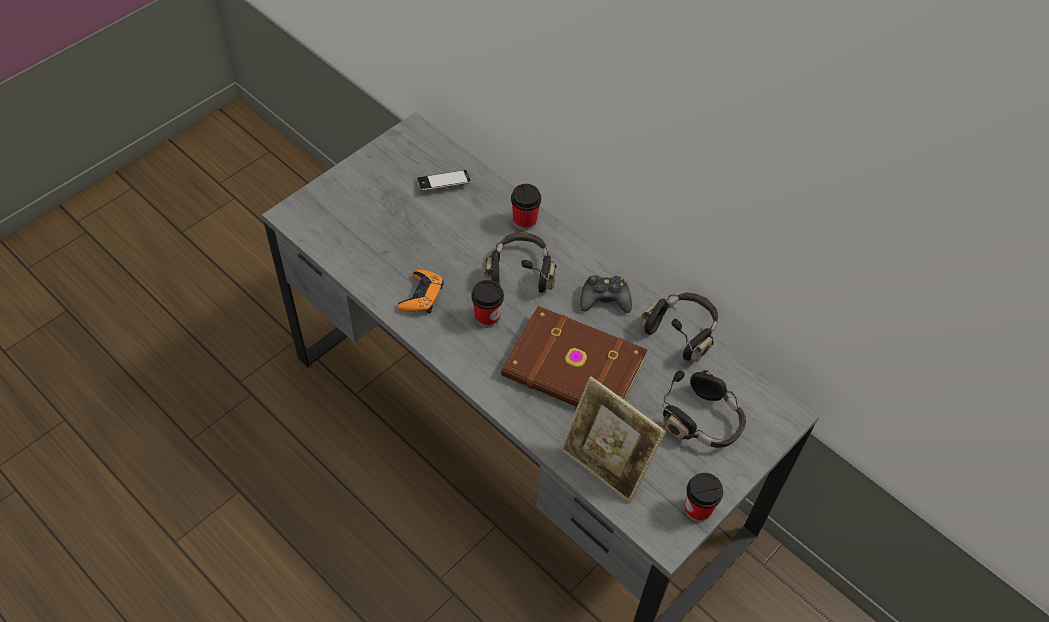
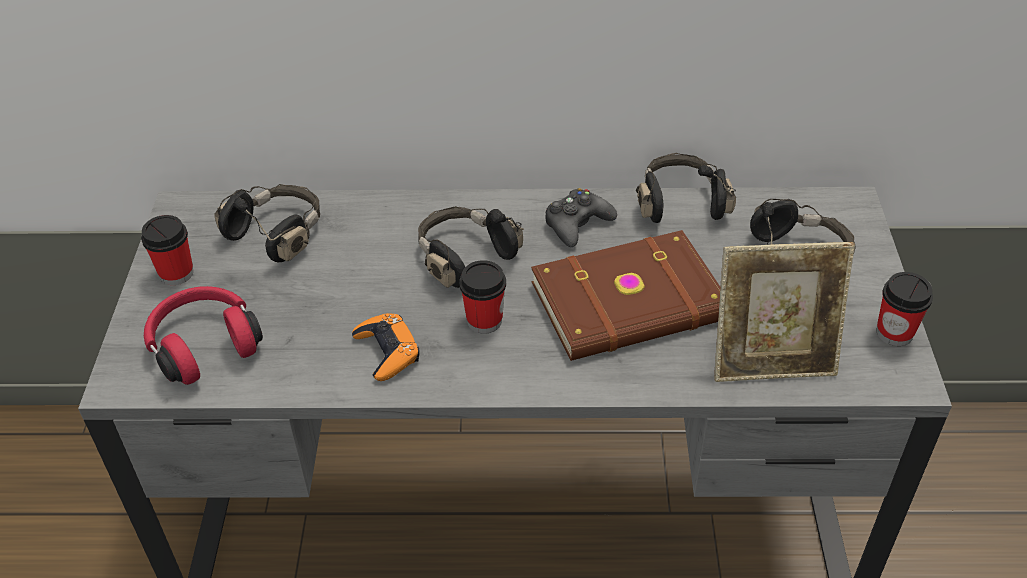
camera: 40 degrees left, 10 degrees down
(345, 223) = (204, 345): none -> red headphones
(444, 183) = (277, 234): phone -> black headphones
(524, 221) = (410, 212): cup -> cup (176, 273)

